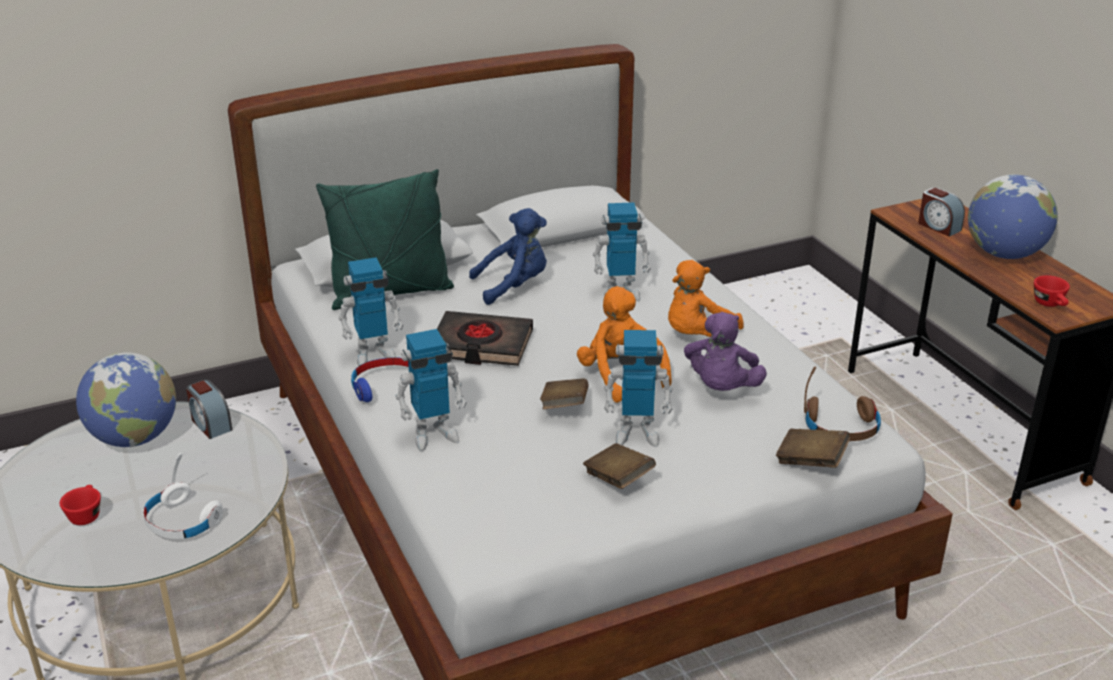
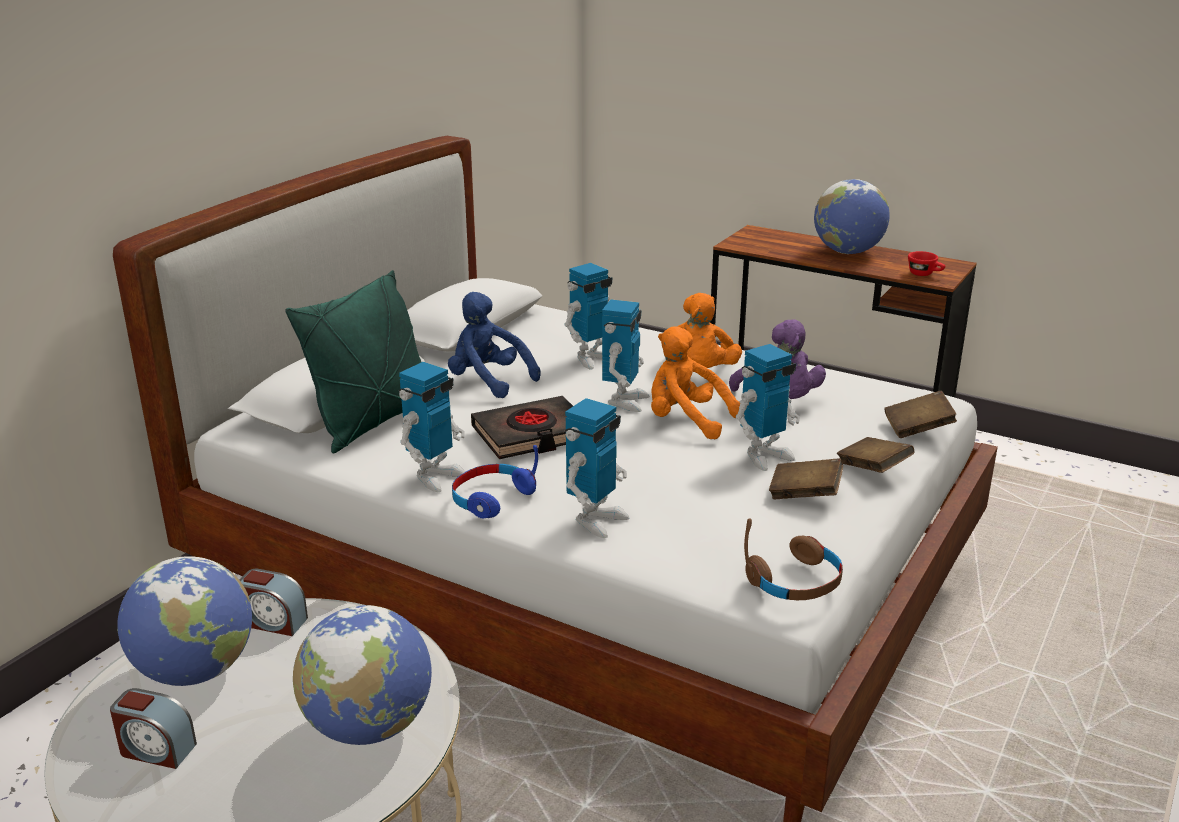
camera: 35 degrees left, 5 degrees down
(85, 514) = (236, 772): red cup -> none
(182, 521) = (368, 727): white headphones -> globe
(514, 286) = (488, 381): blue plush toy -> blue plush toy turned 90 degrees counterclockwise
(564, 407) = (681, 456): brown book -> brown book (872, 469)
(591, 341) = (624, 401): none -> toy robot
(841, 428) = (902, 400): brown headphones -> brown headphones (796, 582)
(938, 226) = (777, 246): alarm clock -> alarm clock (156, 750)

